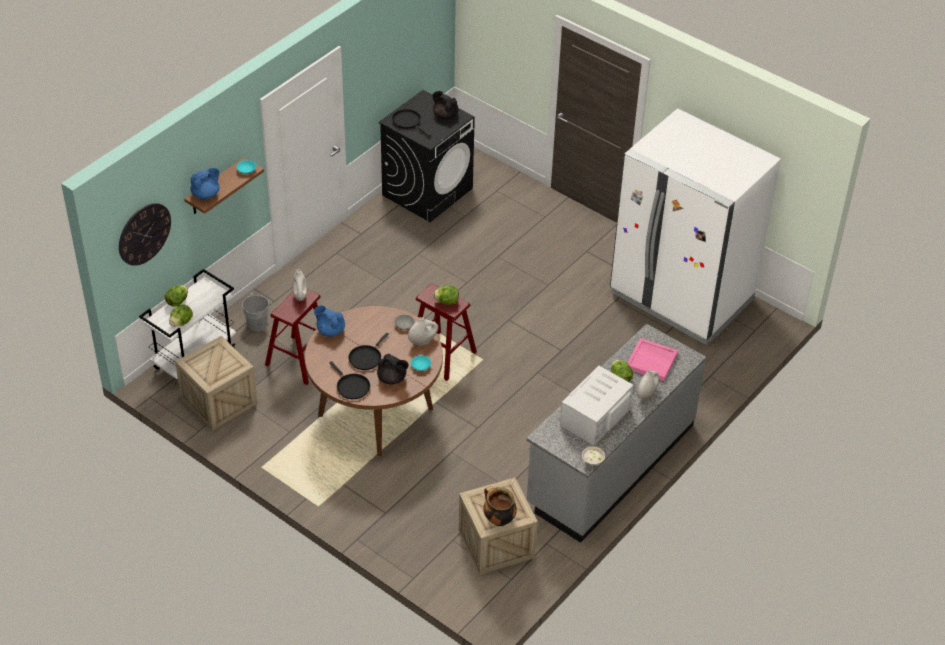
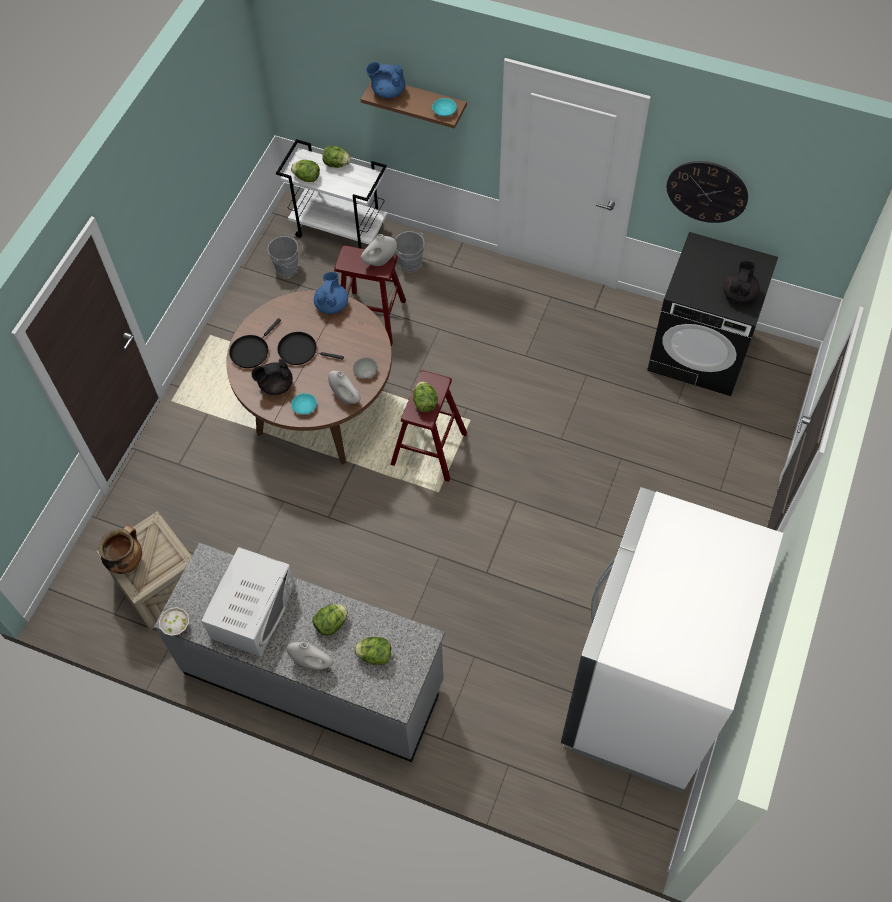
camera: 75 degrees right, 15 degrees up
(144, 234) = (315, 68): wall clock -> wall clock (707, 191)
(206, 194) = (387, 91): blue teapot -> blue teapot turned 150 degrees clockwise
(219, 401) = (289, 269): crate -> grey bucket
(392, 379) = (275, 385): black teapot -> black teapot turned 60 degrees clockwise
(408, 122) = (705, 260): black frying pan -> none
(595, 417) = (253, 610): white microwave -> white microwave turned 90 degrees clockwise
(652, 361) = (374, 655): pink tray -> lettuce

